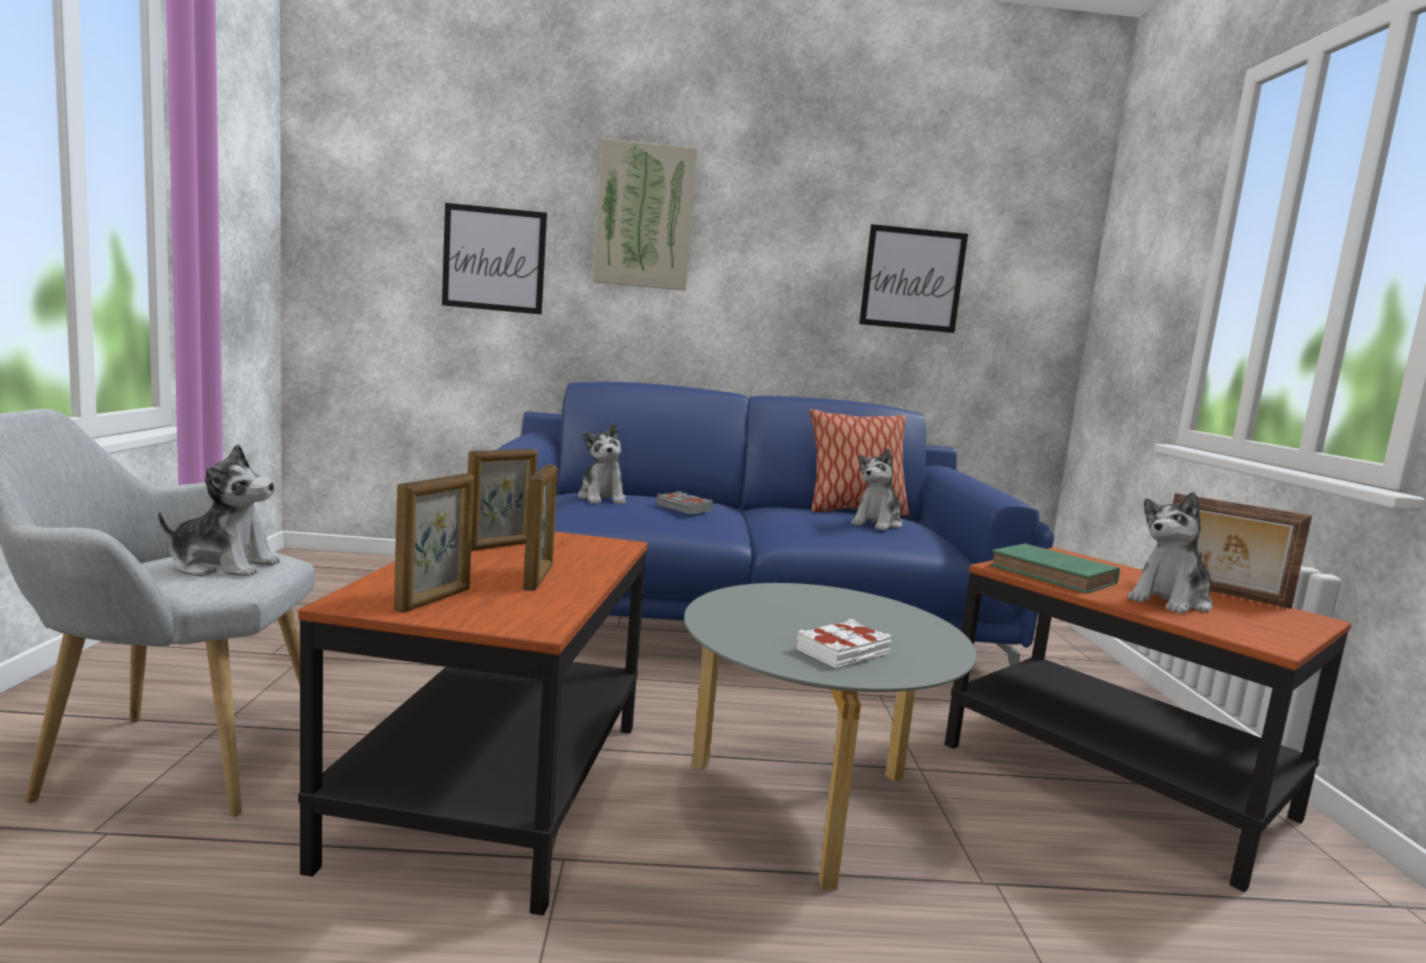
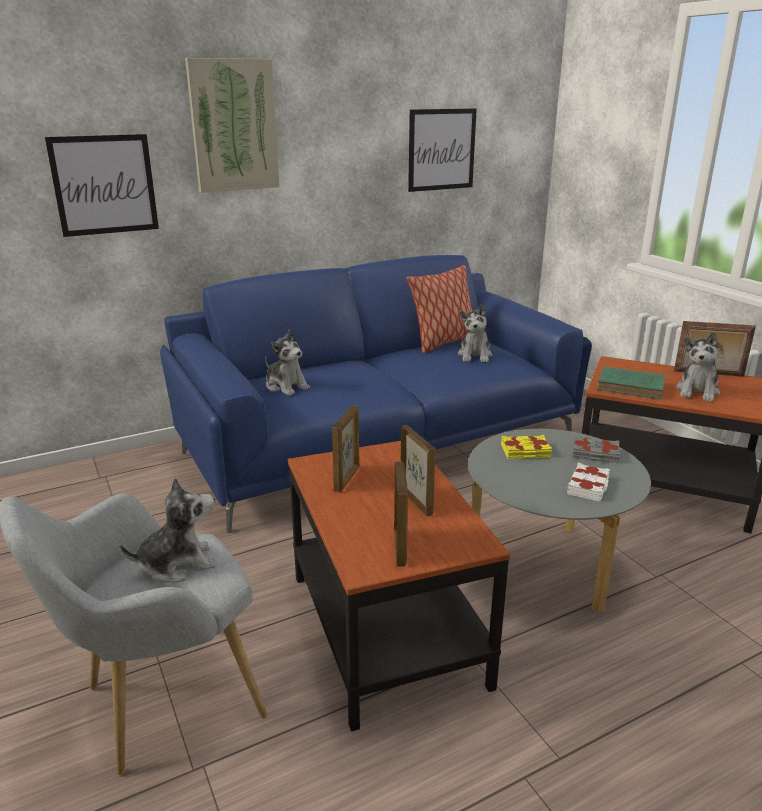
camera: 25 degrees left, 15 degrees up
(683, 508) = (353, 380): grey book -> grey book (595, 454)
(806, 603) = (525, 451): none -> yellow book

